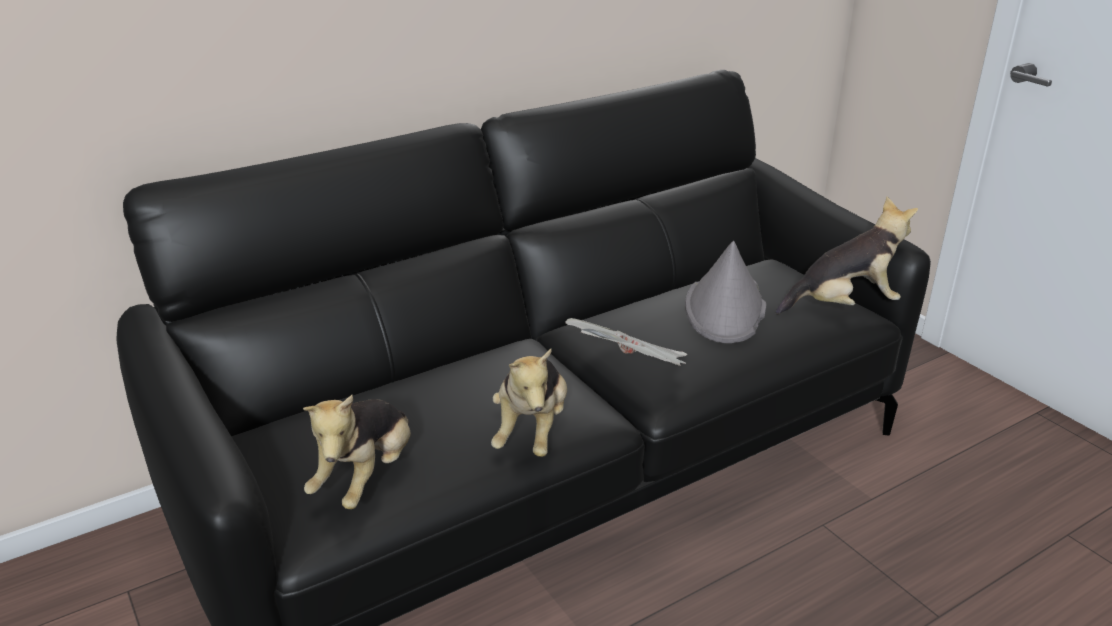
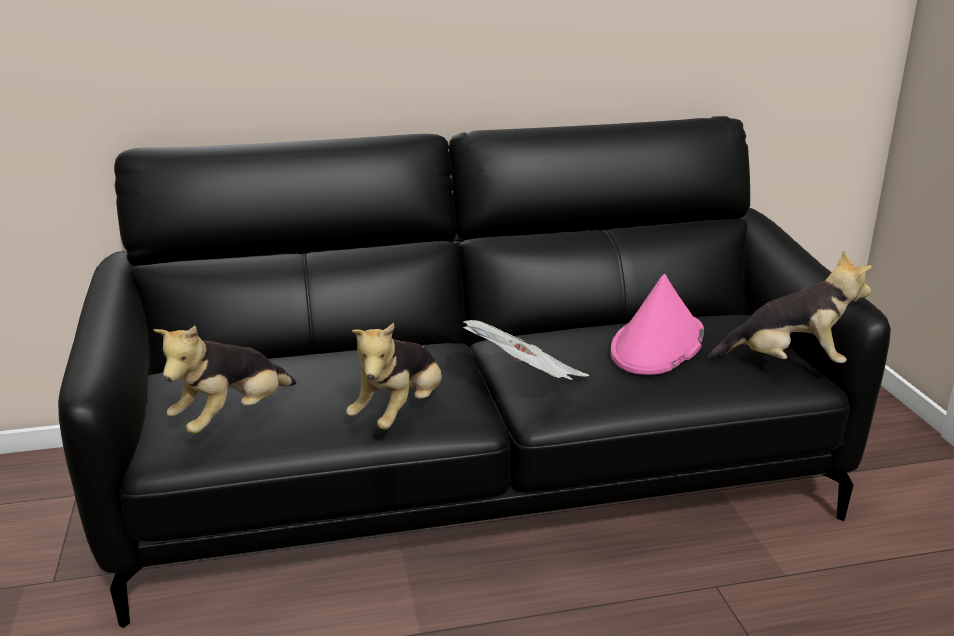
camera: 20 degrees right, 5 degrees down
(725, 309) = (657, 345): grey hat -> pink hat

